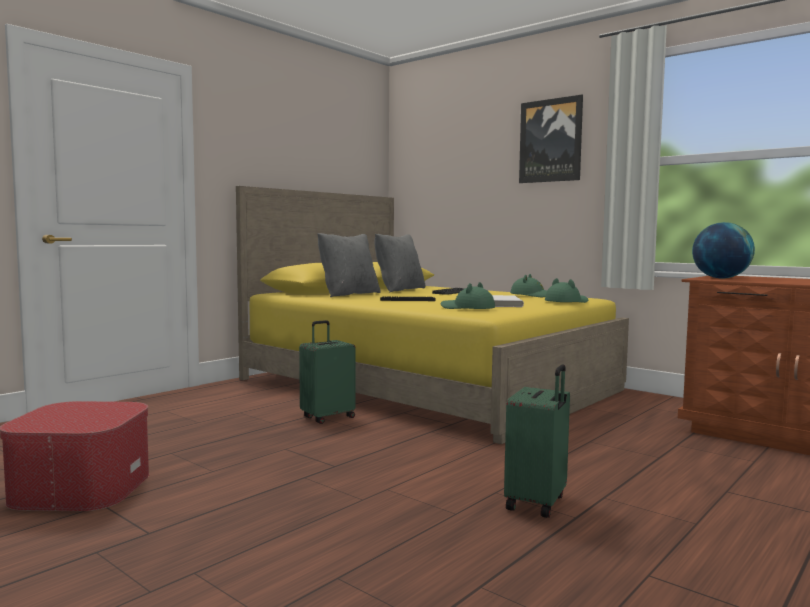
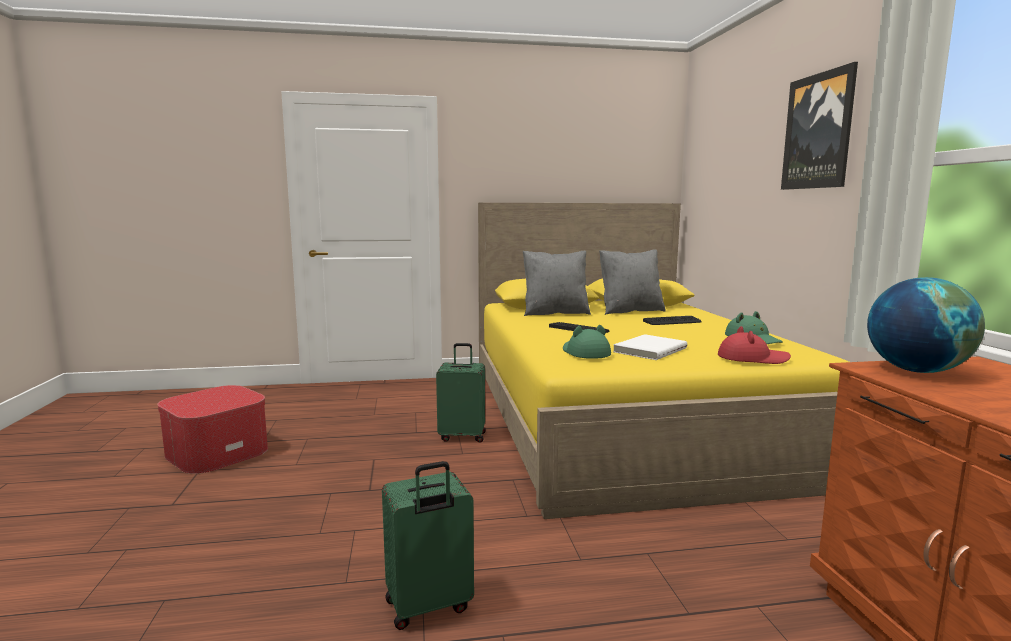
camera: 40 degrees right, 5 degrees up
(566, 302) = (752, 359): green hat -> red hat

